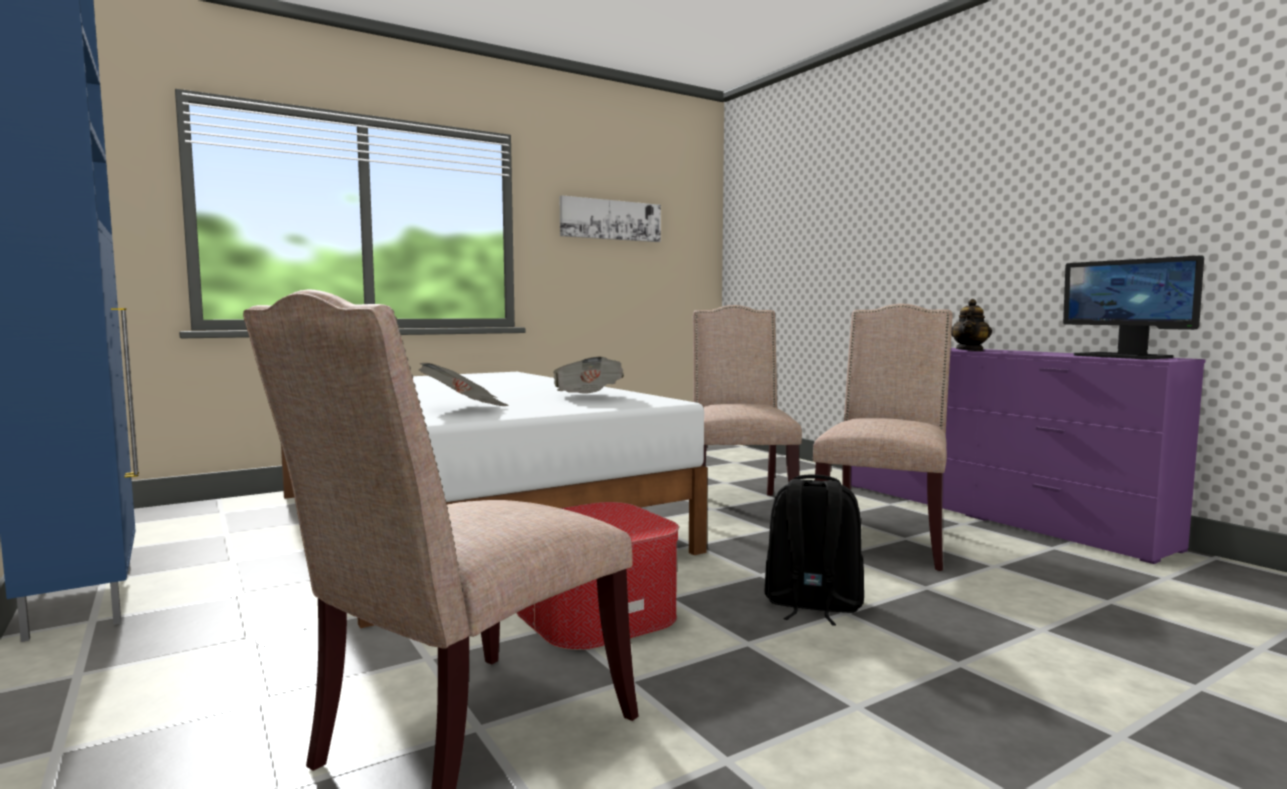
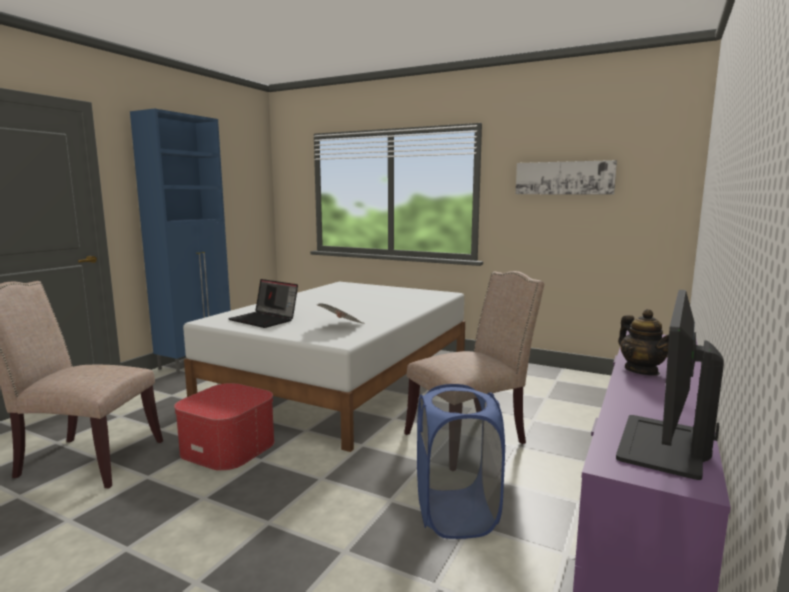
camera: 60 degrees right, 5 degrees up
(465, 409) = (265, 320): newspaper -> laptop
(812, 605) = (275, 507): black backpack -> none
(883, 539) = (456, 514): beige chair -> blue laundry basket
(970, 350) = (641, 370): teapot -> teapot turned 105 degrees counterclockwise

